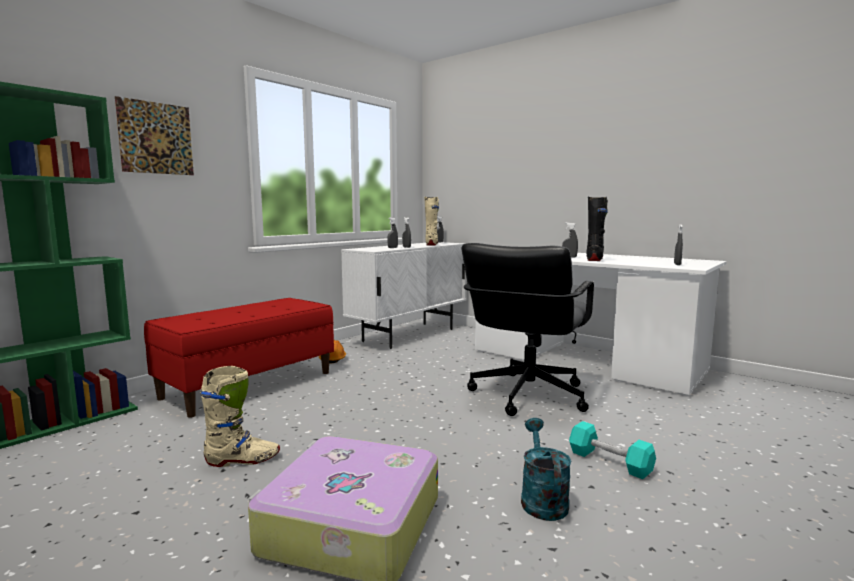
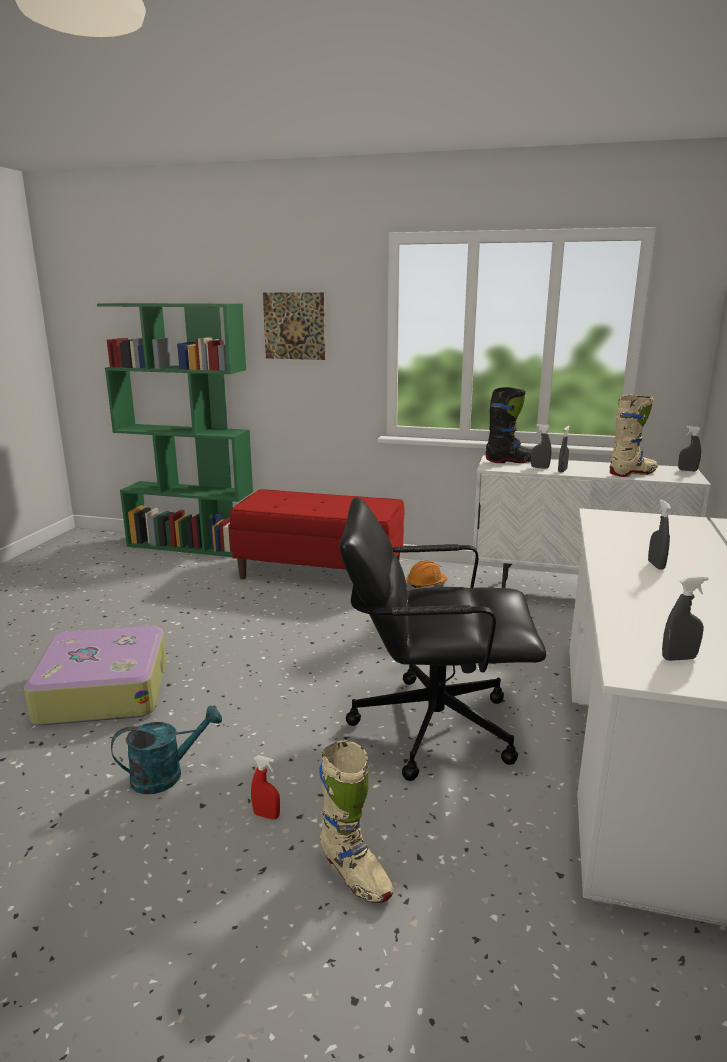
camera: 65 degrees right, 10 degrees up
(242, 460) = (181, 621): beige boot -> beige boot (354, 874)
(594, 259) = (644, 585): black boot -> black boot (511, 461)
(610, 462) = (266, 815): turquoise dumbbell -> red spray bottle

